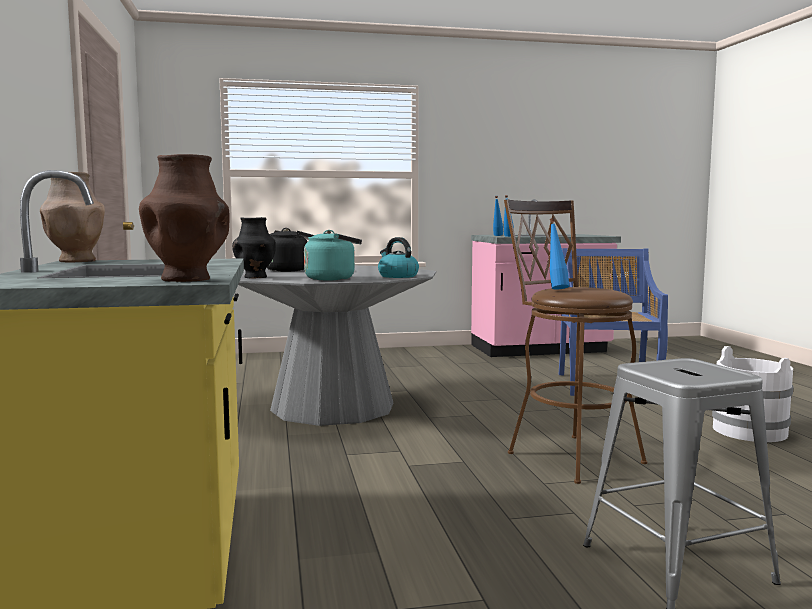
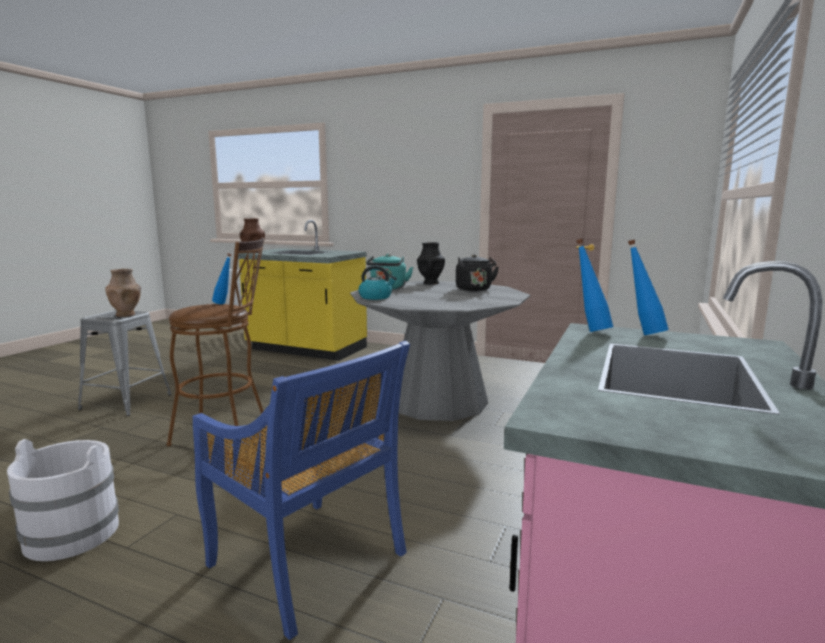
camera: 125 degrees right, 5 degrees up
(76, 261) = (354, 251): brown vase -> brown vase (126, 315)

